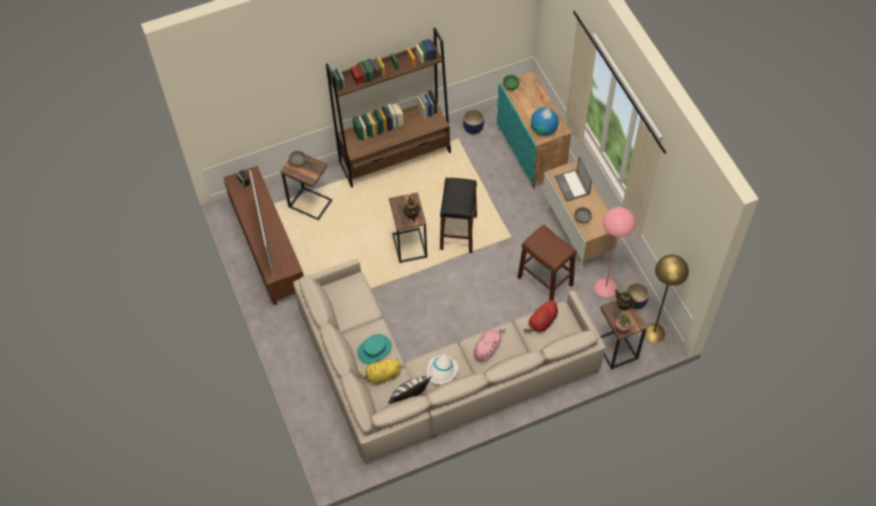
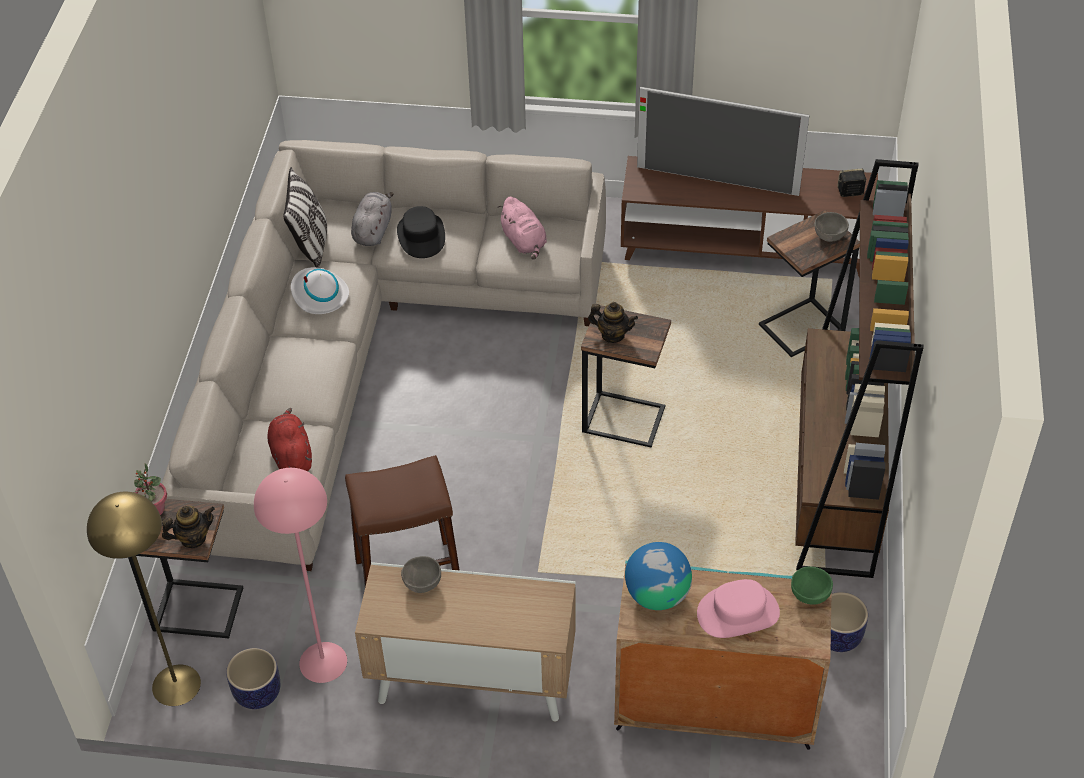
camera: 120 degrees right, 10 degrees down
(374, 350) = (421, 236): turquoise hat -> black hat
(382, 376) = (373, 230): yellow plush toy -> grey plush toy
(458, 232) = (603, 498): black stool -> none
(487, 348) = (308, 364): pink plush toy -> pink plush toy (524, 242)
(533, 103) = (738, 612): none -> pink hat
(572, 186) = (509, 608): laptop -> none

